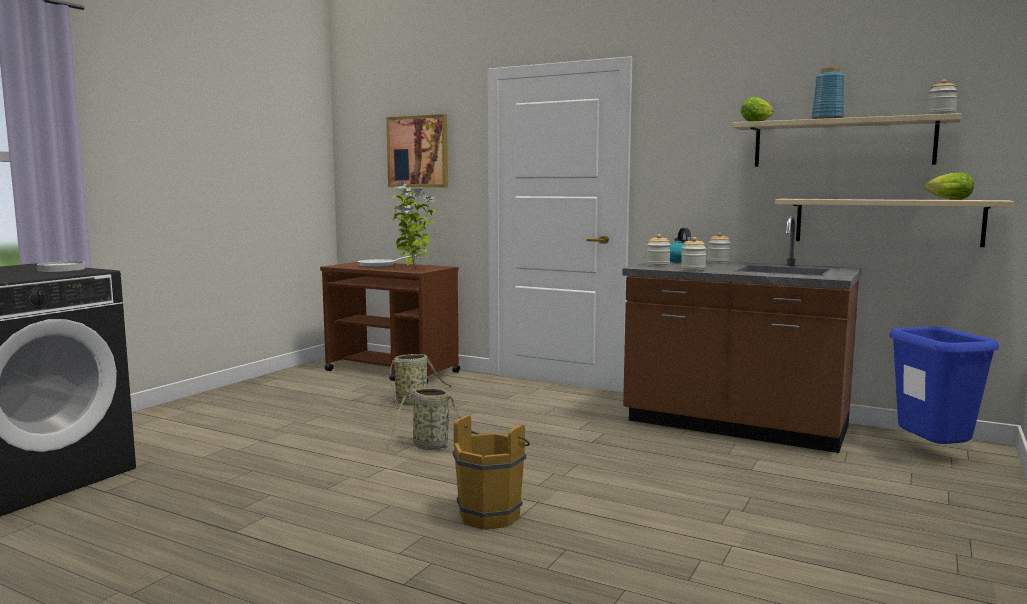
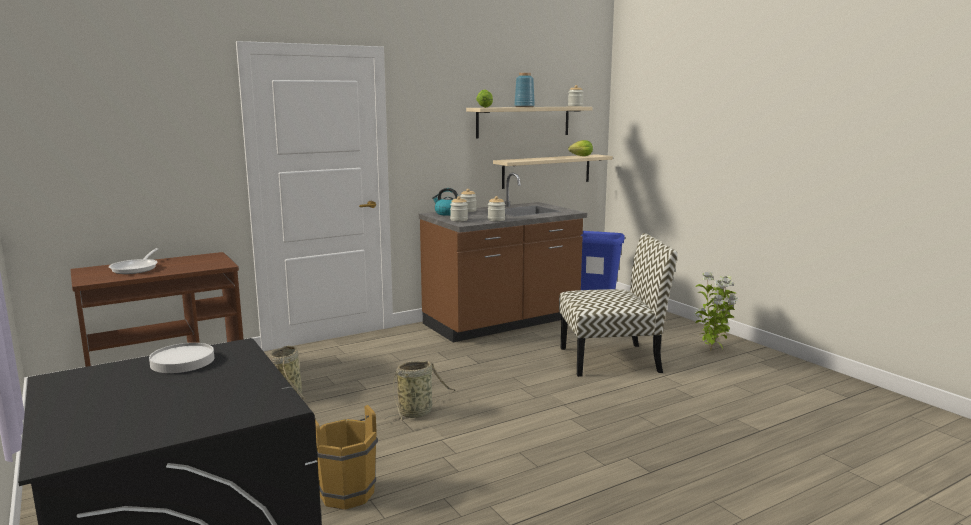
camera: 60 degrees left, 5 degrees up
(413, 269) = (199, 263): potted plant -> potted plant (712, 351)
(418, 151) = (144, 129): picture -> none
(492, 514) = (569, 422): brown bucket -> brown bucket (345, 491)
(730, 502) = (611, 359): none -> chair

